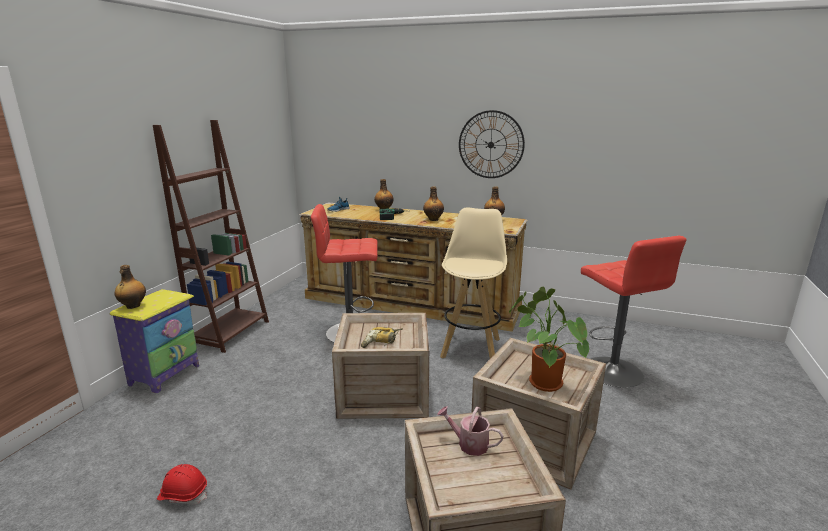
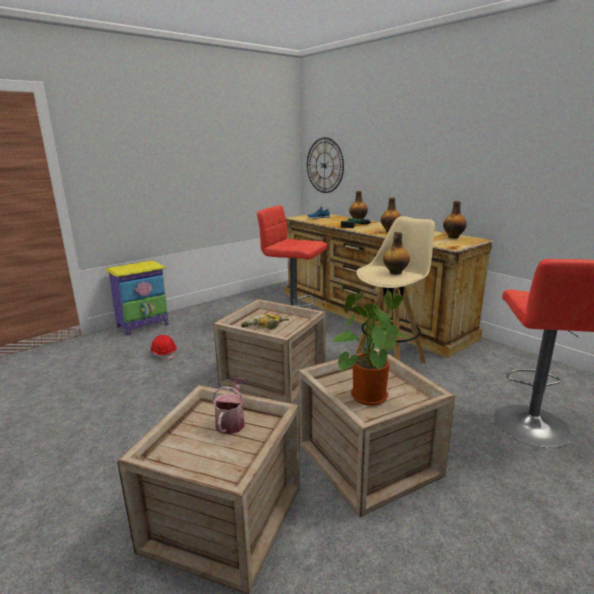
camera: 30 degrees right, 0 degrees up
(133, 306) = (121, 267): bottle -> bottle (395, 273)
(183, 494) = (77, 402): red hard hat -> red hard hat (163, 354)
(231, 333) = (209, 308): brown bookcase -> none
(469, 444) = (231, 421): watering can -> watering can turned 45 degrees clockwise
(491, 145) = (463, 156): wall clock -> wall clock (324, 165)

